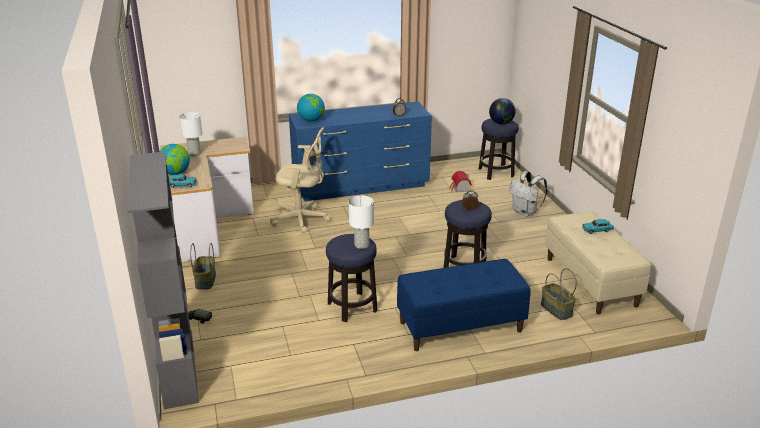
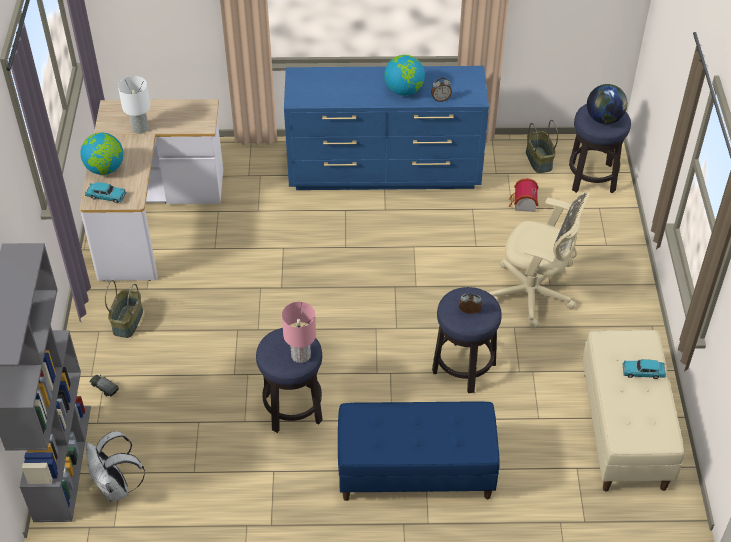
camera: 15 degrees right, 20 degrees up
(302, 219) = (282, 227): beige office chair -> beige office chair (534, 296)
(311, 120) = (311, 90): globe -> globe (404, 90)
(361, 245) = (300, 355): white table lamp -> pink table lamp
(525, 212) = (597, 273): white backpack -> white backpack (116, 488)
(555, 310) = (551, 471): basket -> basket (538, 160)

